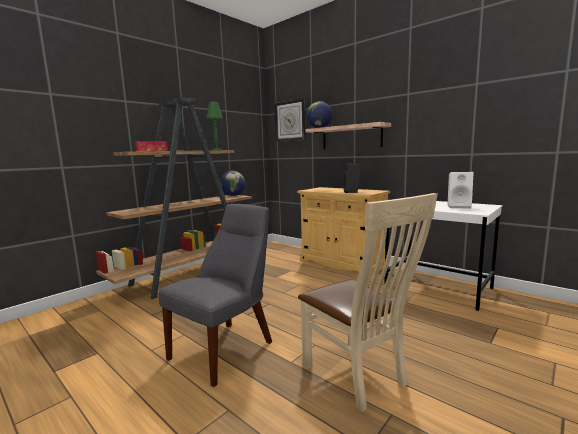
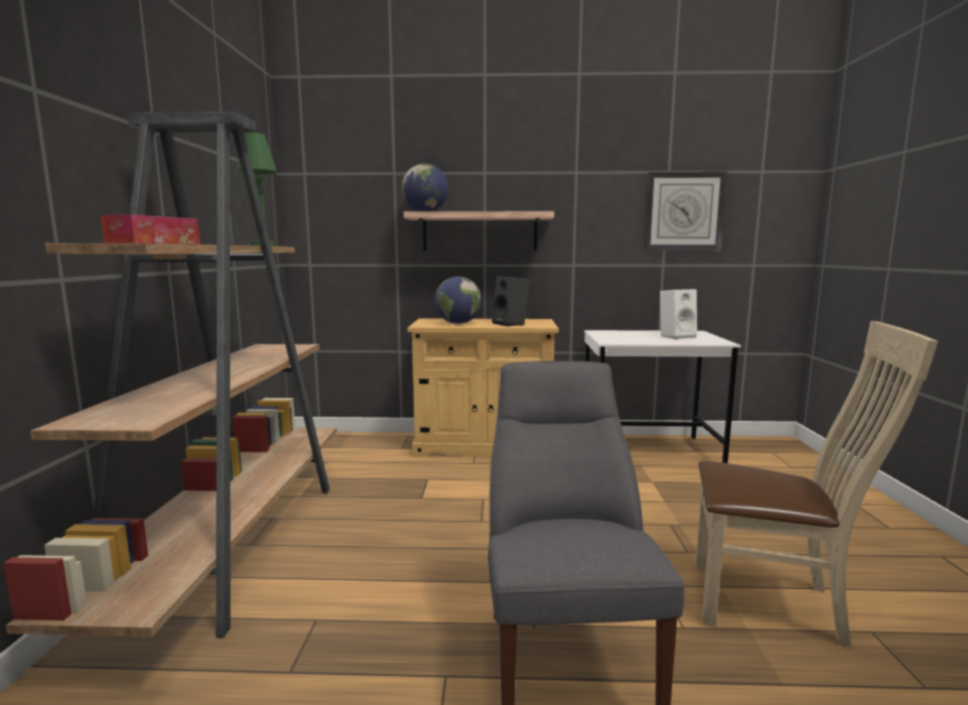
camera: 40 degrees left, 0 degrees up
(233, 195) = (273, 346): globe -> globe (458, 323)
(290, 121) = (344, 192): wall clock -> wall clock (683, 211)

